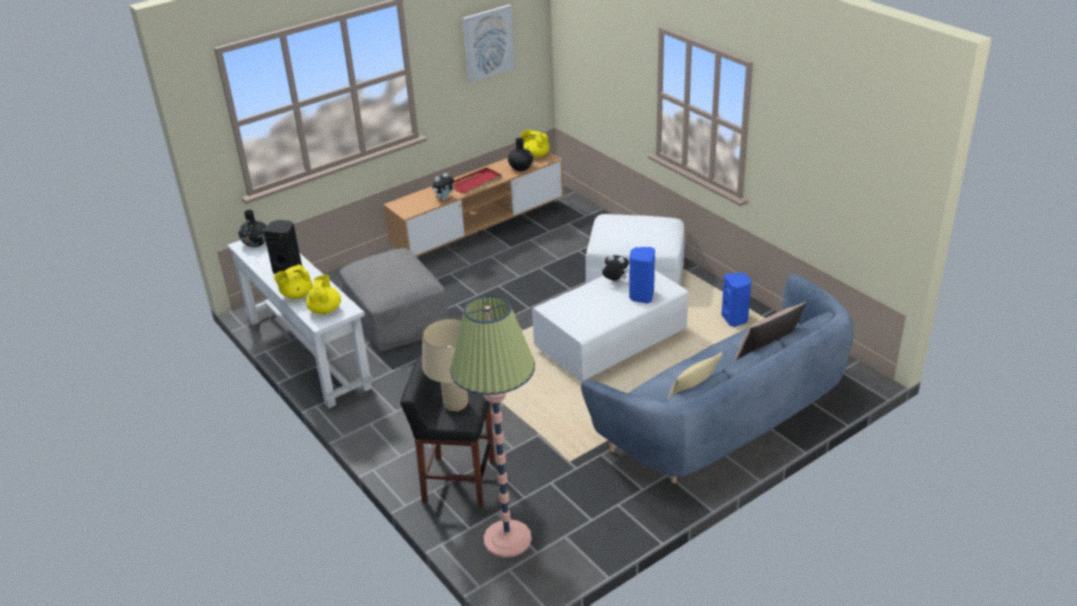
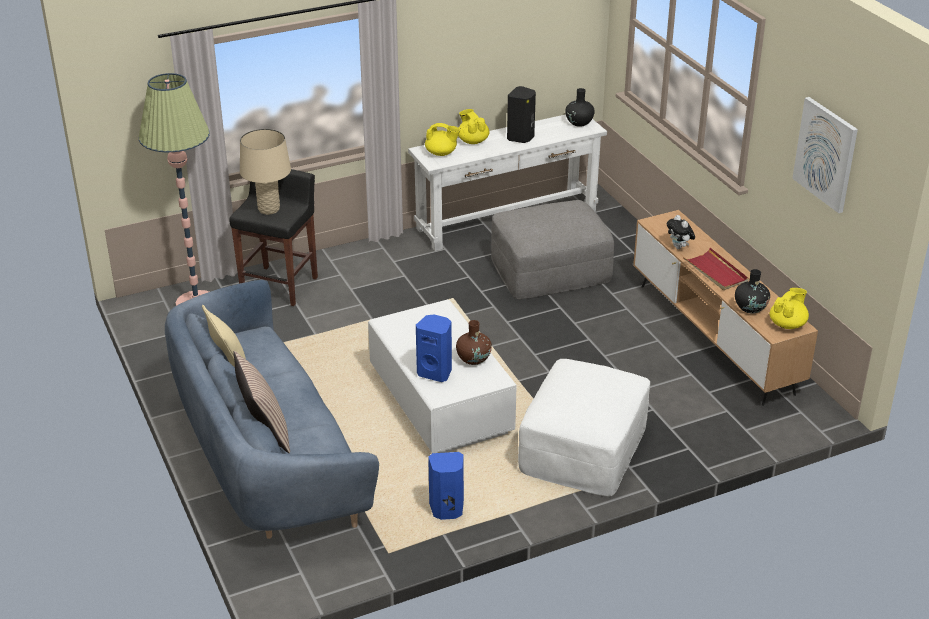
camera: 100 degrees right, 0 degrees up
(615, 282) = (473, 359): plush toy -> brown vase

